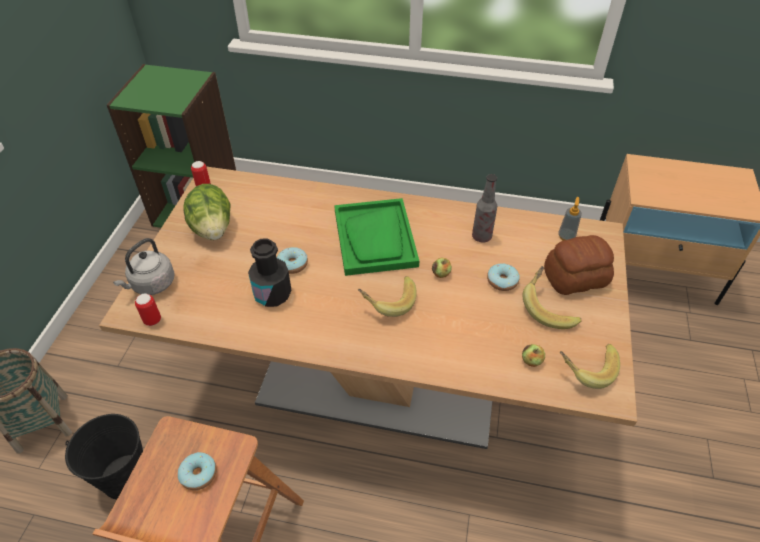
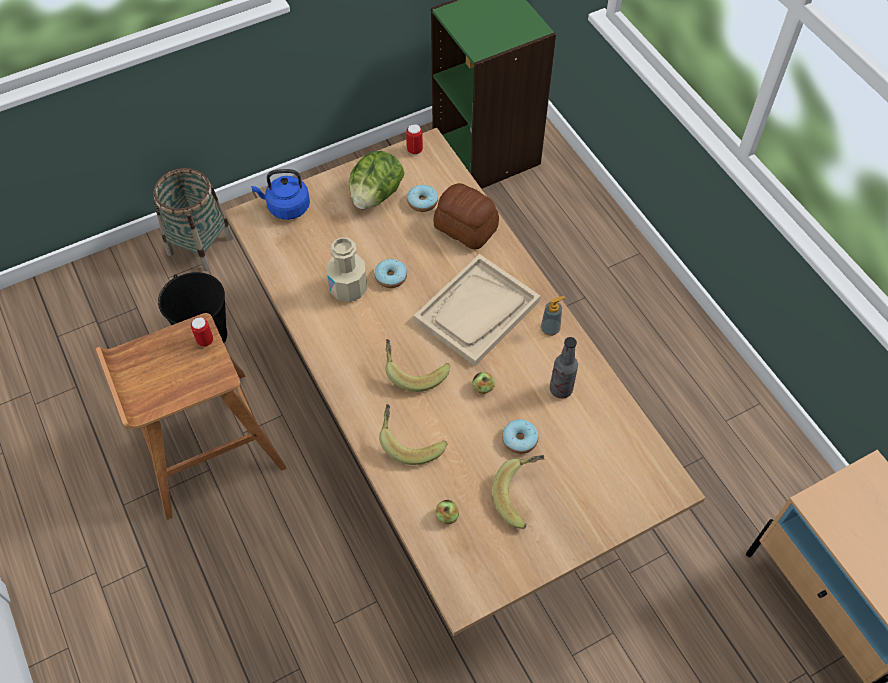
camera: 50 degrees right, 10 degrees up
(151, 284) = (286, 207): grey kettle -> blue kettle
(152, 320) = (256, 236): can -> can (205, 340)
(198, 474) = (184, 371): donut -> donut (422, 202)
(272, 294) = (348, 288): black bottle -> beige bottle
(375, 238) = (477, 311): green tray -> beige tray
(566, 236) = (632, 458): soap dispenser -> soap dispenser (550, 329)
(576, 278) = (582, 497): bread -> bread (465, 228)
(585, 368) = (476, 562): banana -> banana (411, 440)

